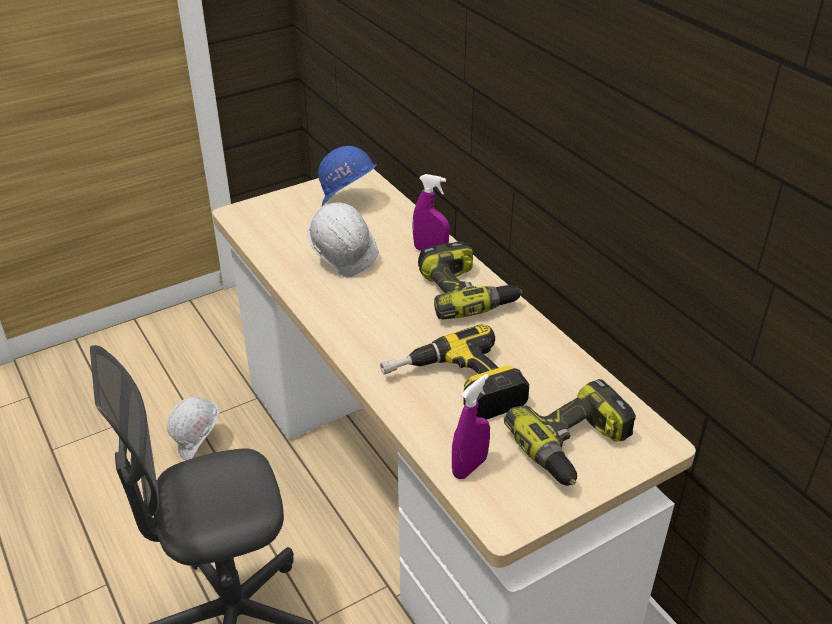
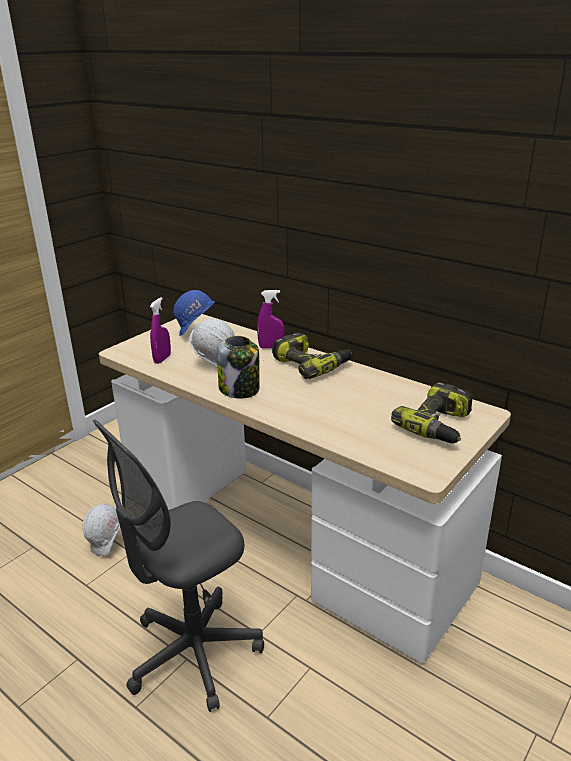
camera: 20 degrees left, 10 degrees down
(347, 313) = (240, 389): none -> jar
(454, 388) = (342, 413): power drill -> none
(469, 467) = (383, 451): purple spray bottle -> purple spray bottle (162, 359)

